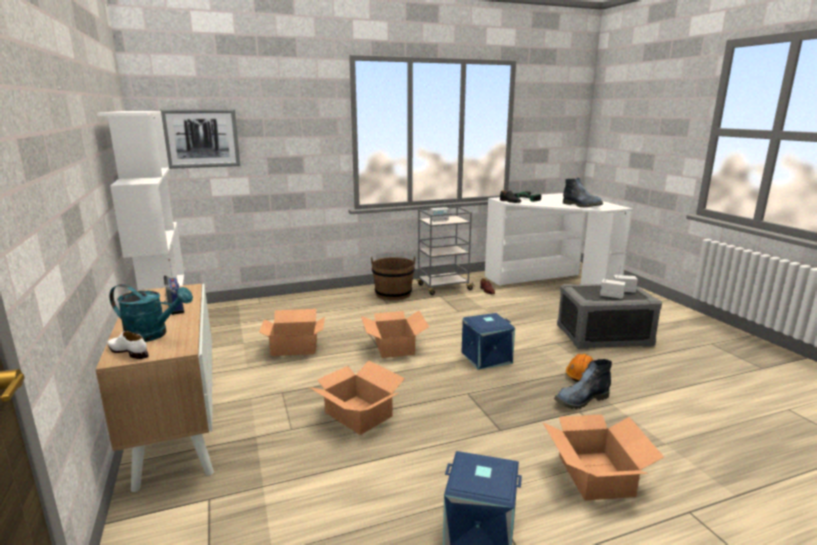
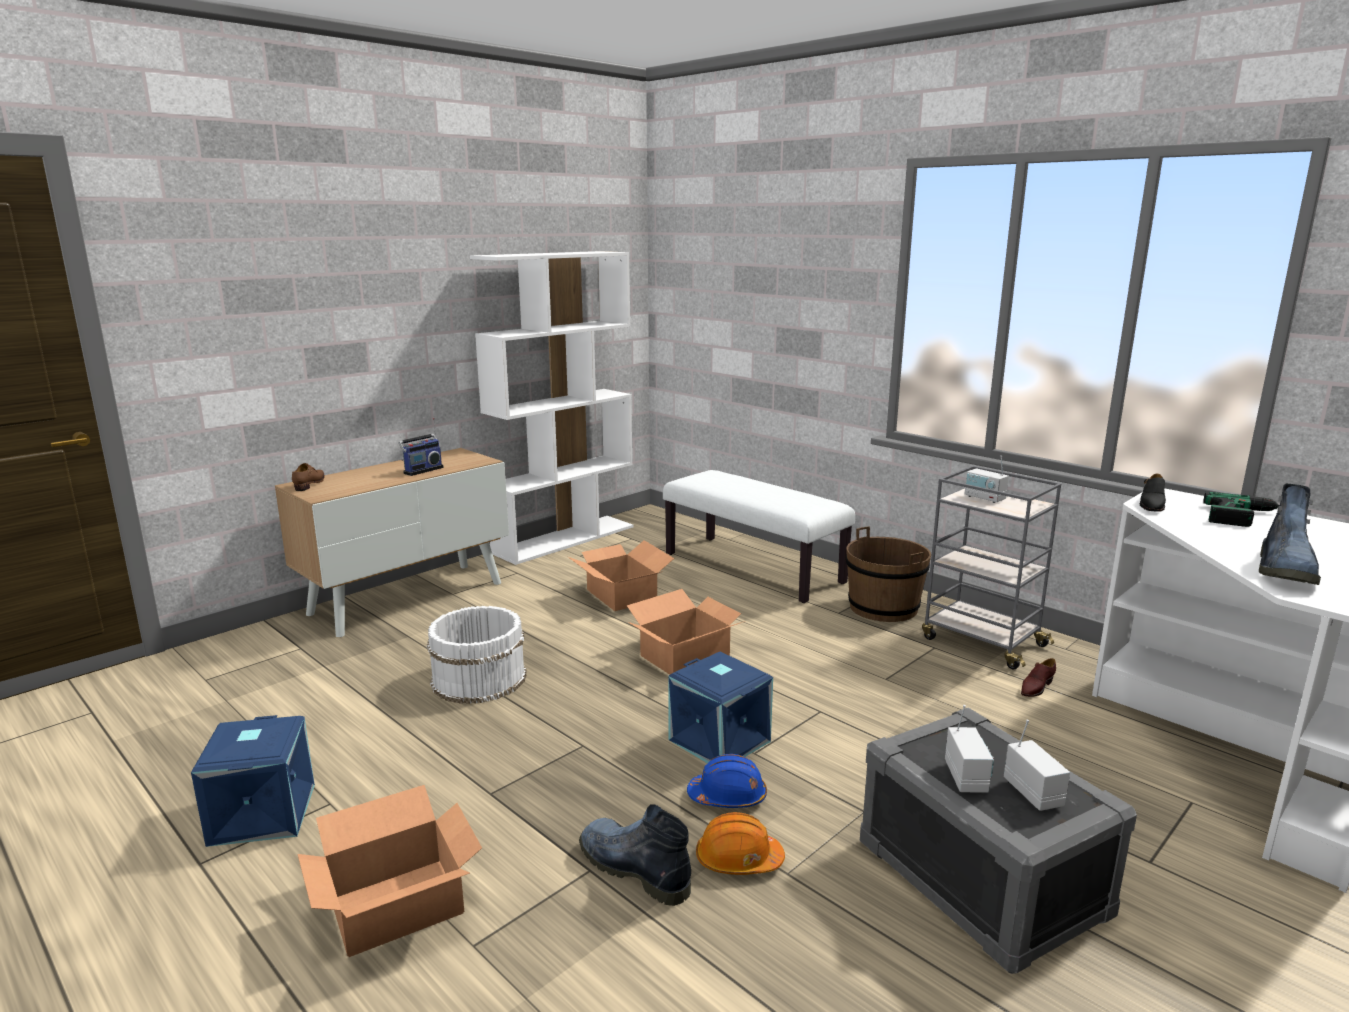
camera: 65 degrees right, 0 degrees up
(128, 352) = (310, 484): white shoe -> brown shoe
(153, 335) = (350, 481): turquoise watering can -> none
(201, 138) = (707, 290): picture -> none
(309, 306) = (754, 568): none -> white bench
(358, 415) = (478, 678): cardboard box -> white bucket
(534, 366) = (728, 797): none -> blue hard hat

